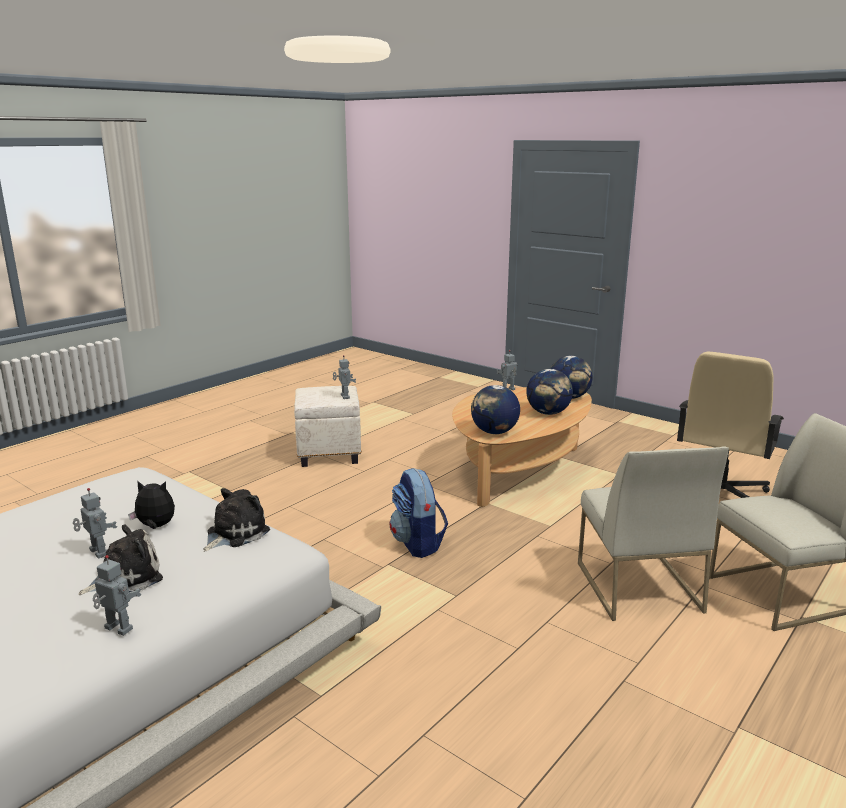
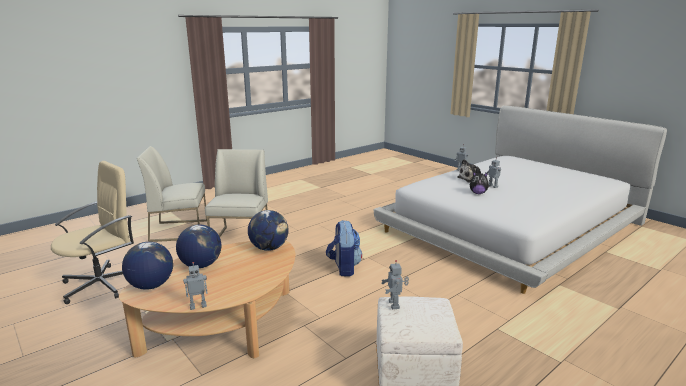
camera: 170 degrees left, 0 degrees up
(234, 533) = (439, 190): plush toy -> none

